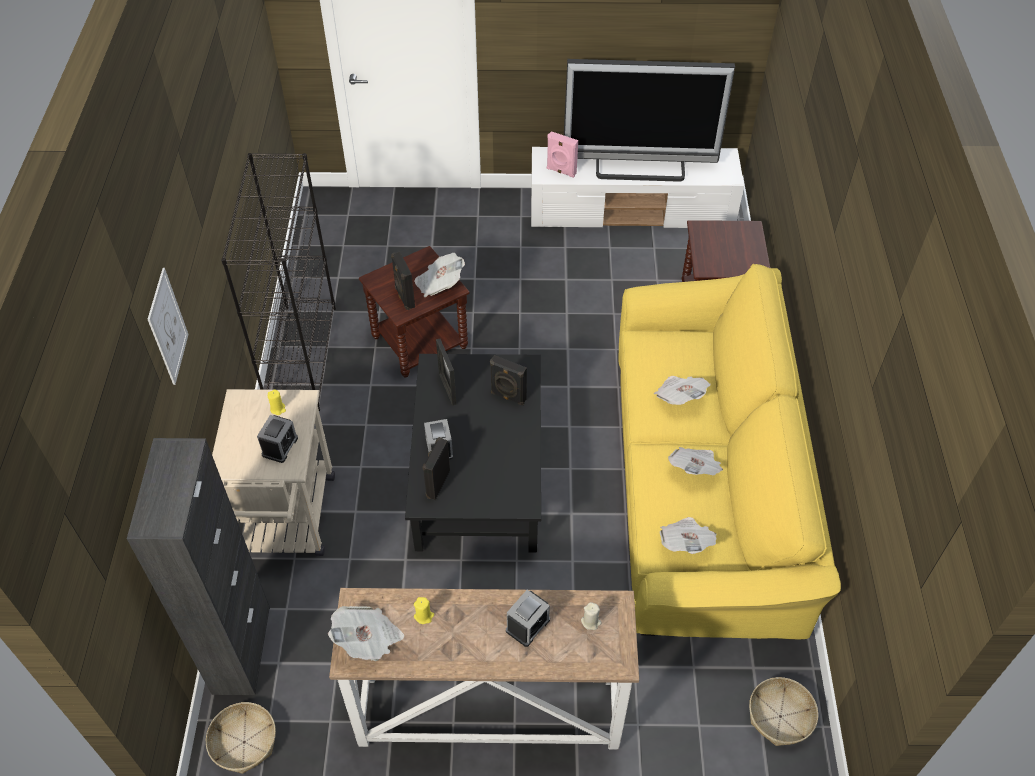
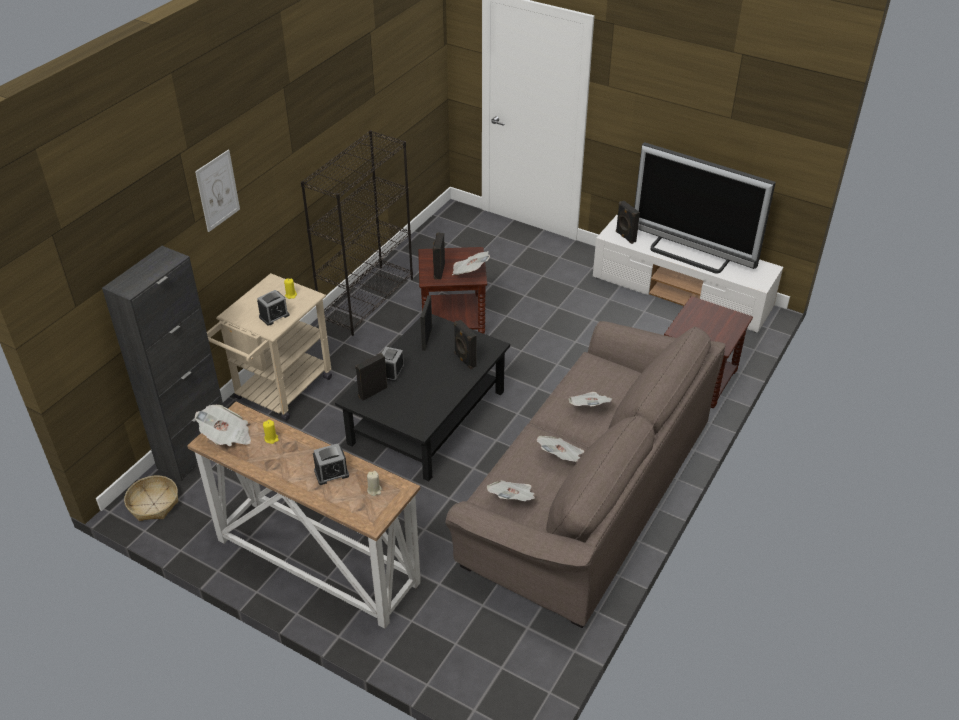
camera: 30 degrees right, 10 degrees down
(561, 171) = (625, 237): pink speaker -> black speaker
(702, 486) = (586, 493): yellow sofa -> brown sofa
(780, 716) = (521, 669): basket -> none

